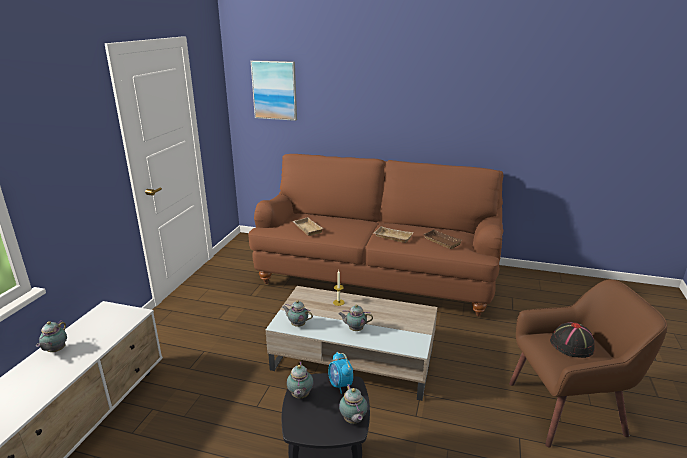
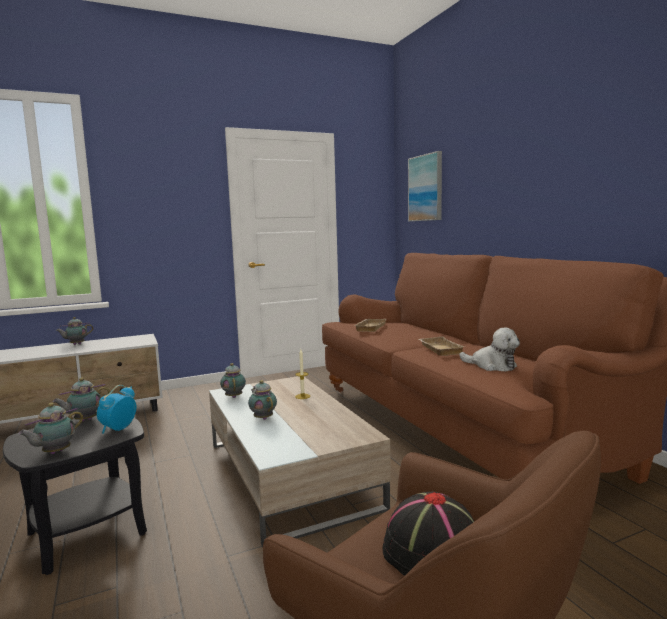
camera: 50 degrees right, 15 degrees down
(440, 242) = (492, 366): brown tray -> plush toy

